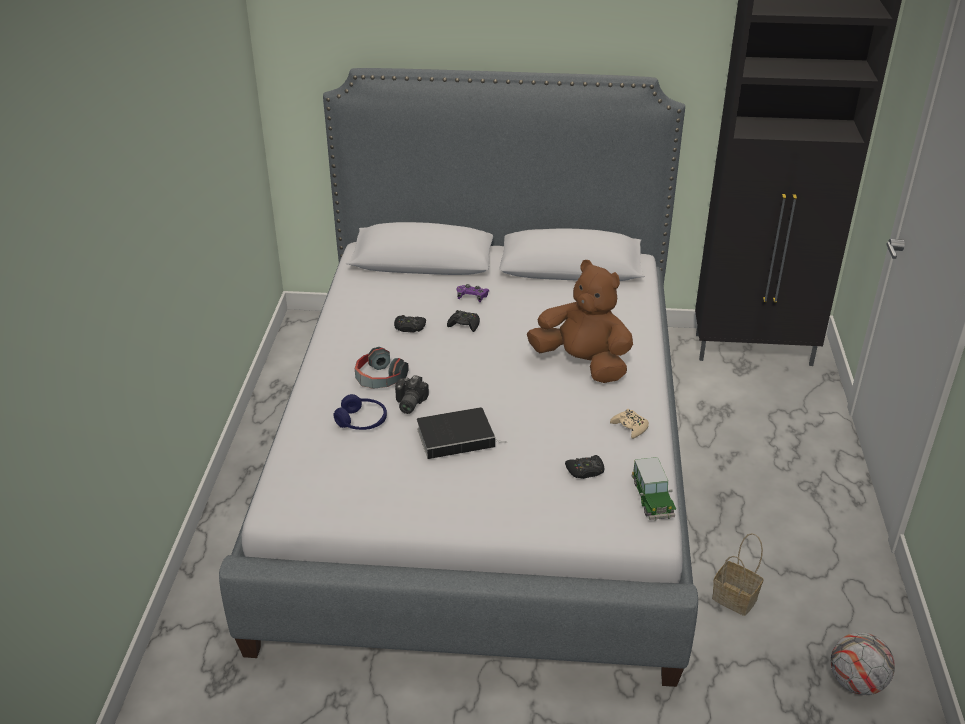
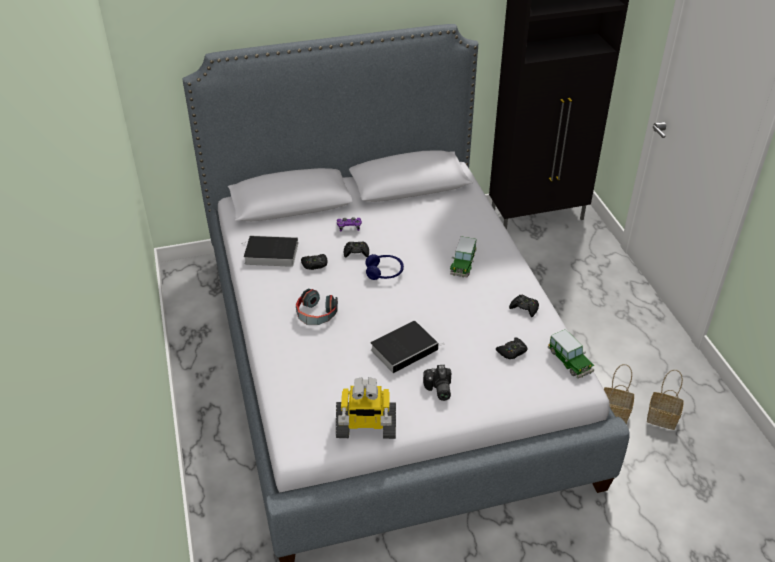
camera: 20 degrees left, 5 degrees up
(362, 421) = (324, 355): blue headphones -> blue headphones (384, 272)
(362, 507) = (365, 427): none -> toy robot
(366, 307) = (269, 254): none -> book
(408, 403) = (352, 330): camera -> camera (438, 389)
(582, 363) = (463, 264): brown plush toy -> toy car
(630, 427) = (524, 308): beige game controller -> black game controller
(799, 622) = (663, 418): none -> basket
(856, 682) = (718, 450): football -> none

